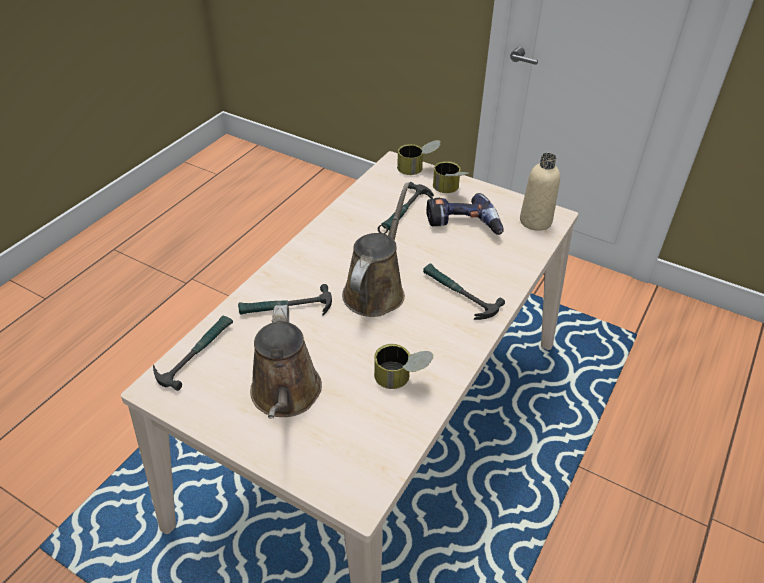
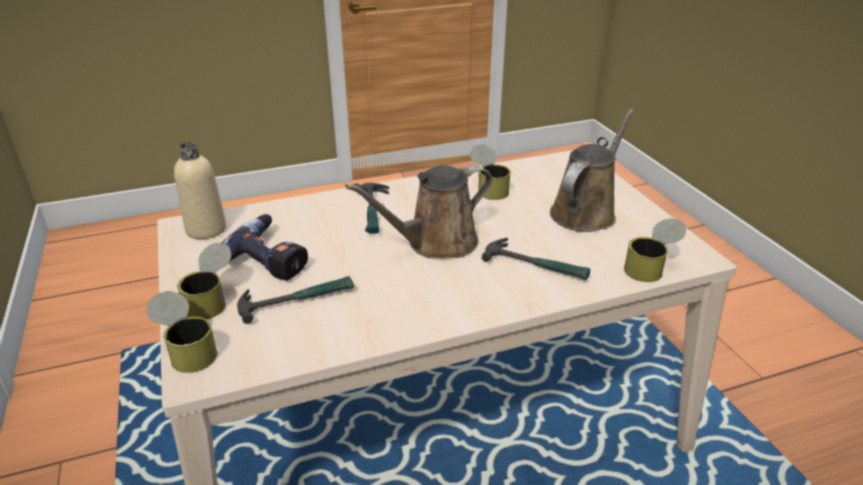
camera: 140 degrees left, 10 degrees down
(195, 353) = (651, 267): hammer -> can

